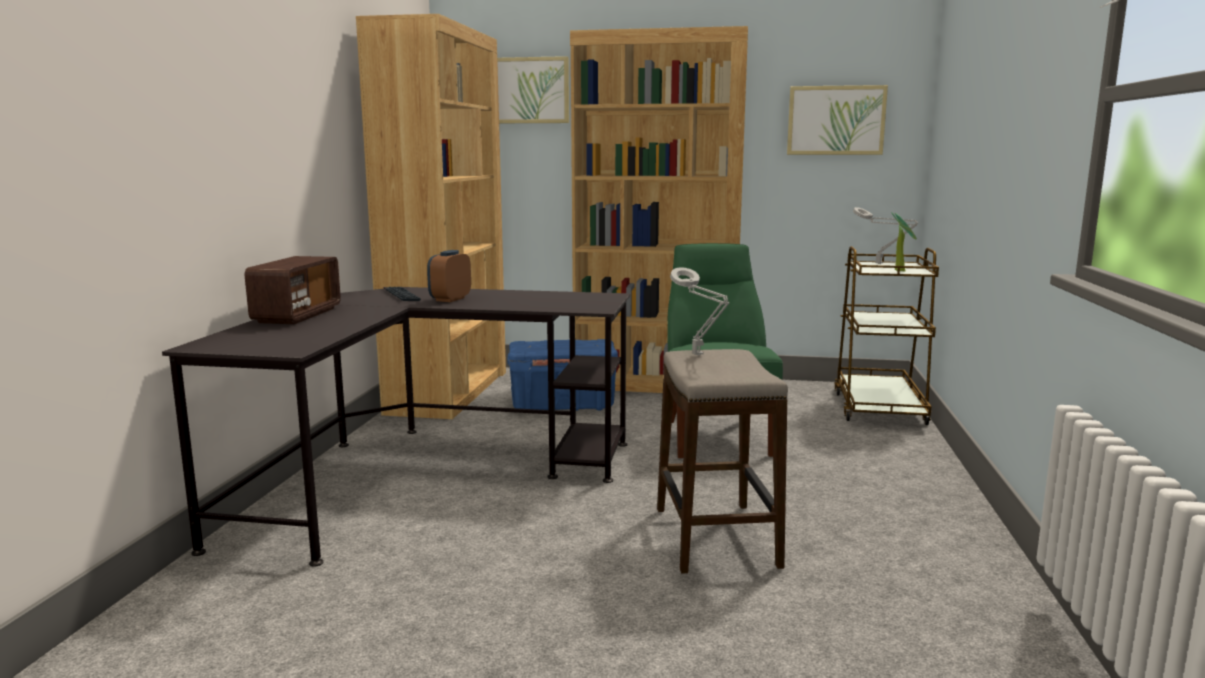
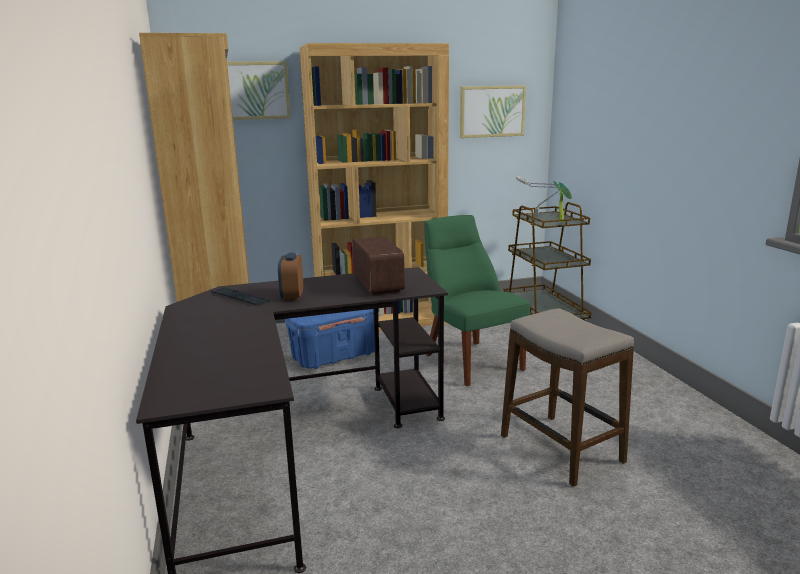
camera: 25 degrees left, 5 degrees up
(297, 315) = (188, 341): radio -> radio (377, 284)
(699, 355) = (543, 321): grey table lamp -> none

